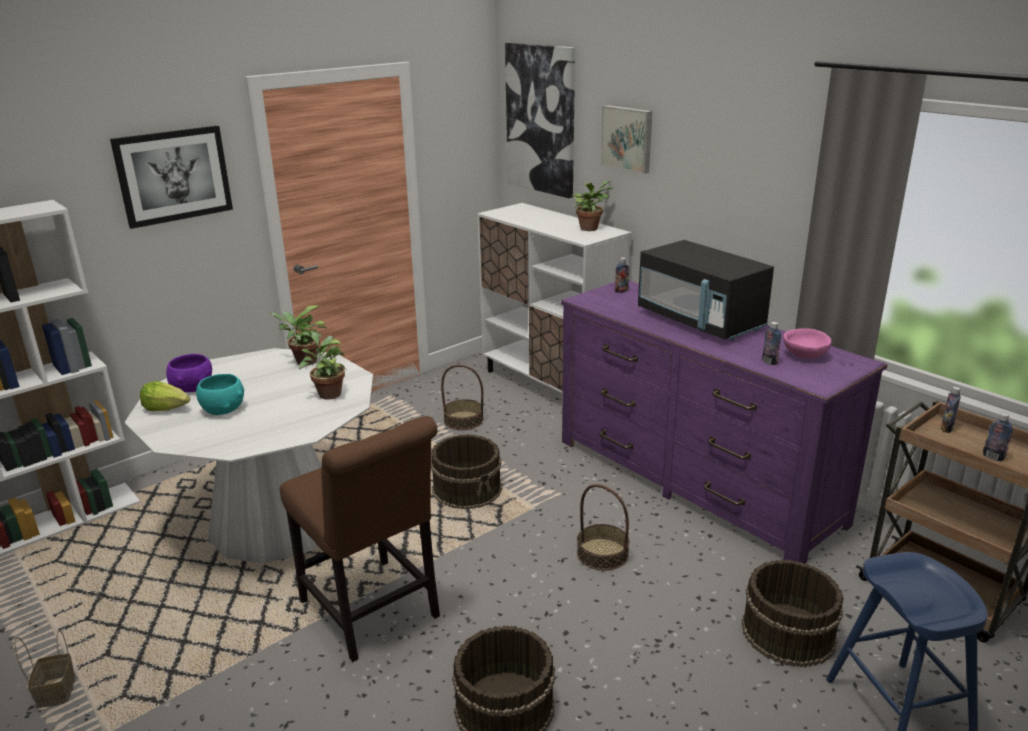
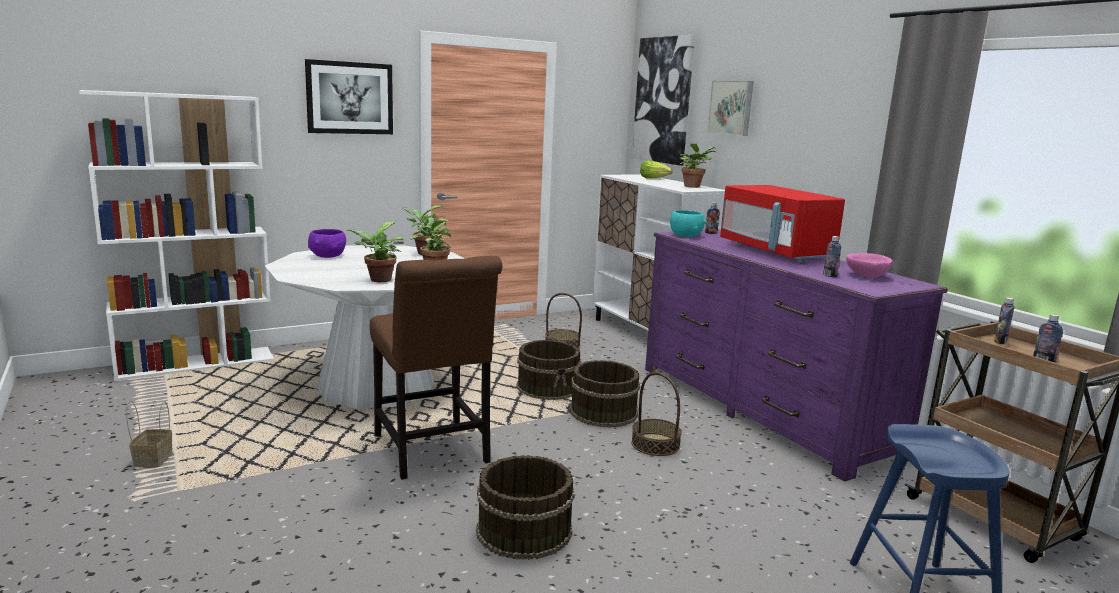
camera: 10 degrees right, 10 degrees down
(167, 408) = (301, 263): lettuce -> lettuce (654, 178)
(224, 409) = (345, 267): turquoise bowl -> turquoise bowl (686, 235)
(273, 429) = (378, 280): none -> potted plant
(700, 321) = (775, 252): black microwave -> red microwave
(787, 633) = (819, 524): brown bucket -> brown bucket (602, 412)

